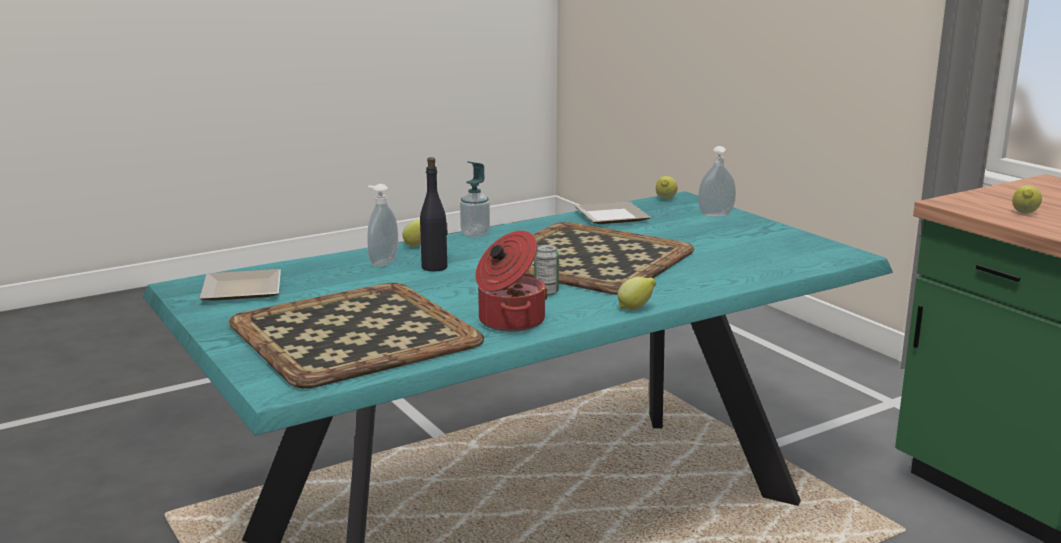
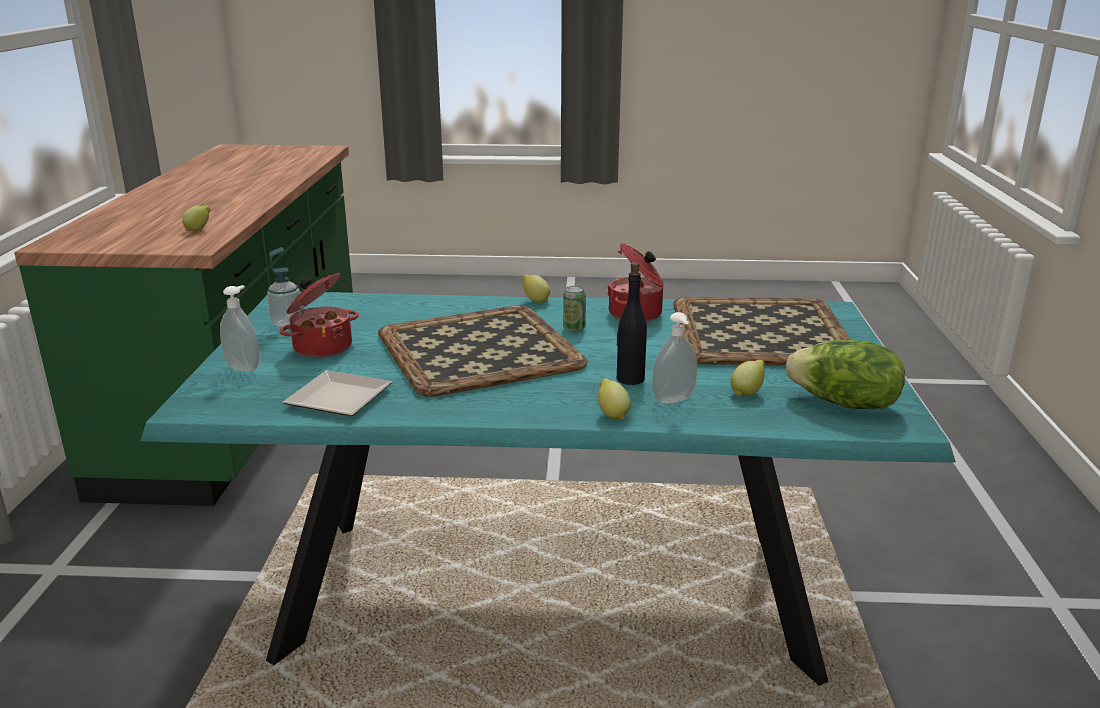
camera: 145 degrees left, 5 degrees up
(239, 289) = (844, 403): plate -> lettuce
(475, 234) = (526, 416): soap dispenser -> soap dispenser (287, 323)
(665, 199) = (213, 410): lemon -> lemon (747, 393)
(707, 235) = (322, 346): none -> cooking pot

